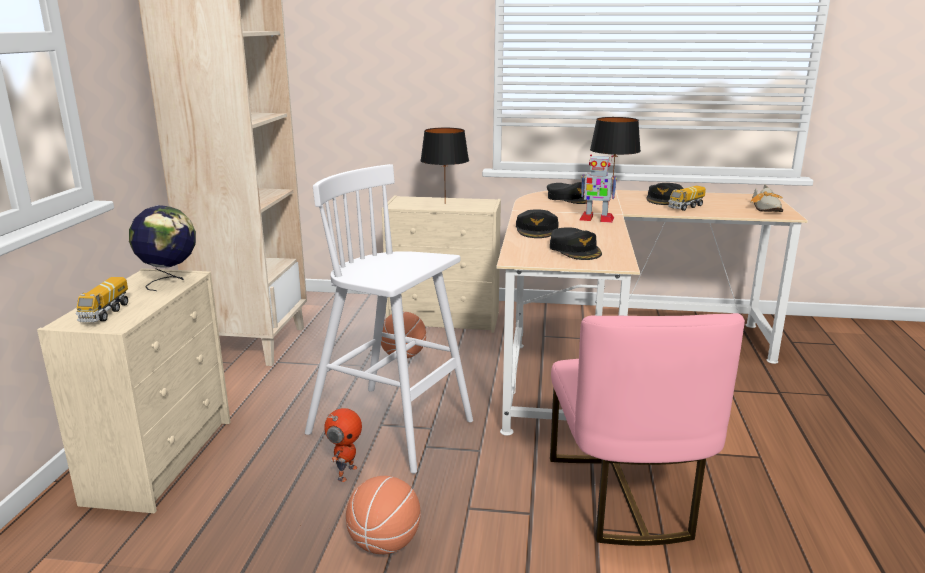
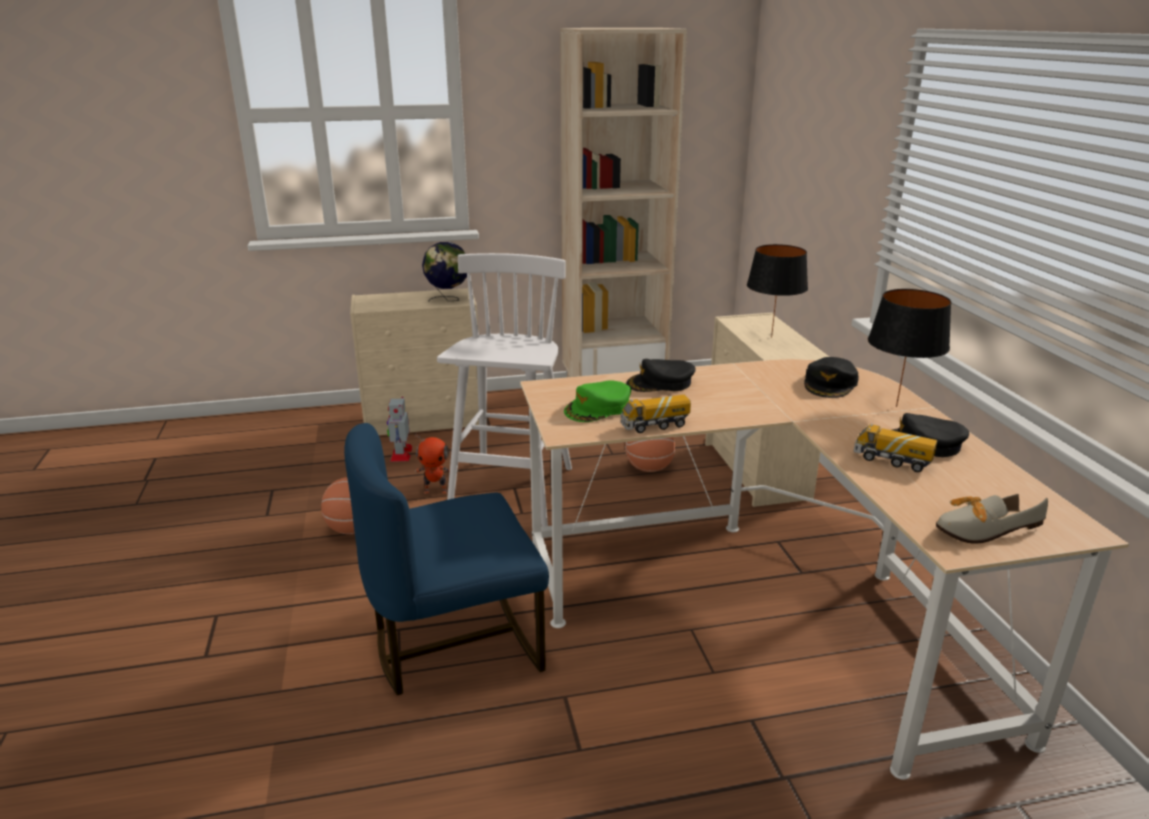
camera: 70 degrees right, 5 degrees up
(105, 313) = (381, 300): toy truck -> toy truck (654, 426)
(575, 250) = (598, 408): black cap -> green cap
(596, 219) = (745, 408): toy robot -> toy robot (401, 453)
(626, 496) = (455, 643): pink chair -> blue chair

